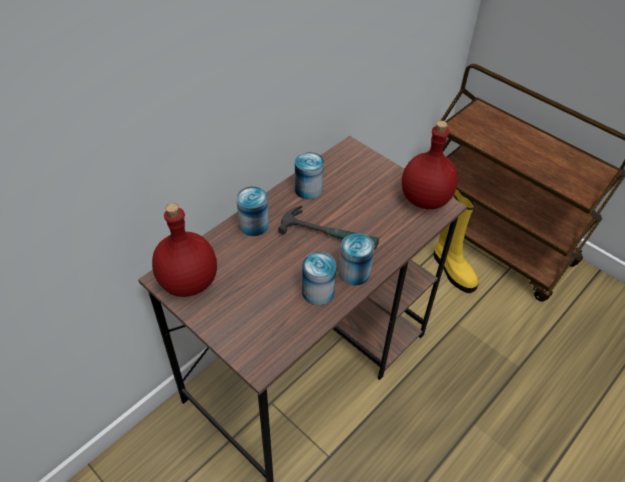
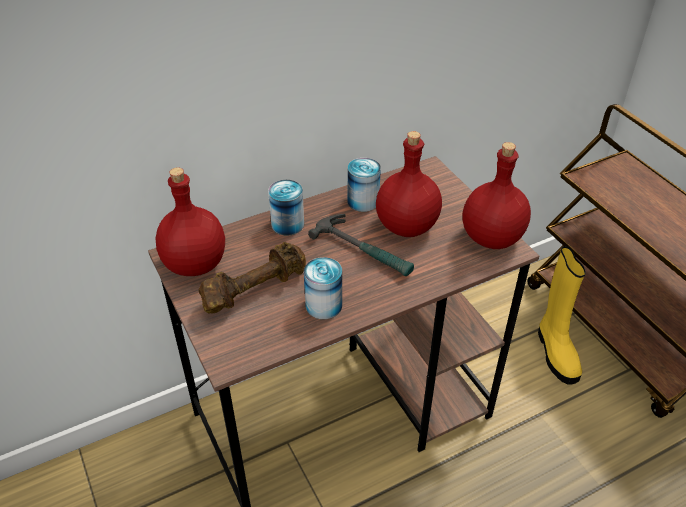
camera: 20 degrees right, 5 degrees down
(252, 292) = (254, 289): none -> brown dumbbell
(353, 203) = (406, 225): none -> red bottle
(354, 272) = (373, 295): can -> none

